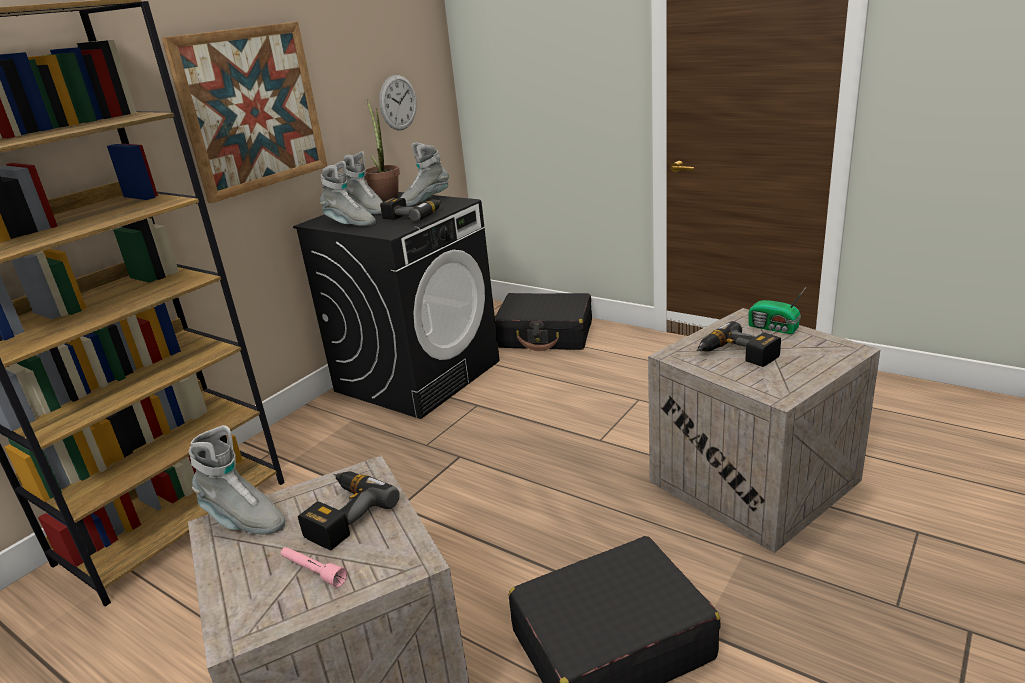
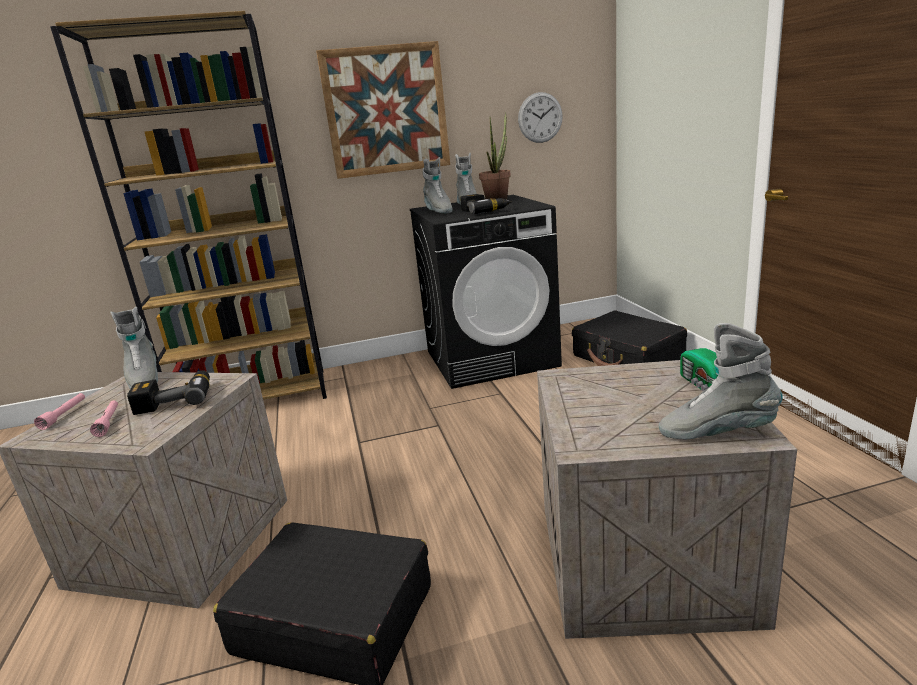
camera: 40 degrees right, 5 degrees down
(220, 597) = (64, 415): none -> pink flashlight
(425, 201) = (516, 203): grey boot -> grey boot (716, 432)
(736, 355) = (614, 396): power drill -> none

